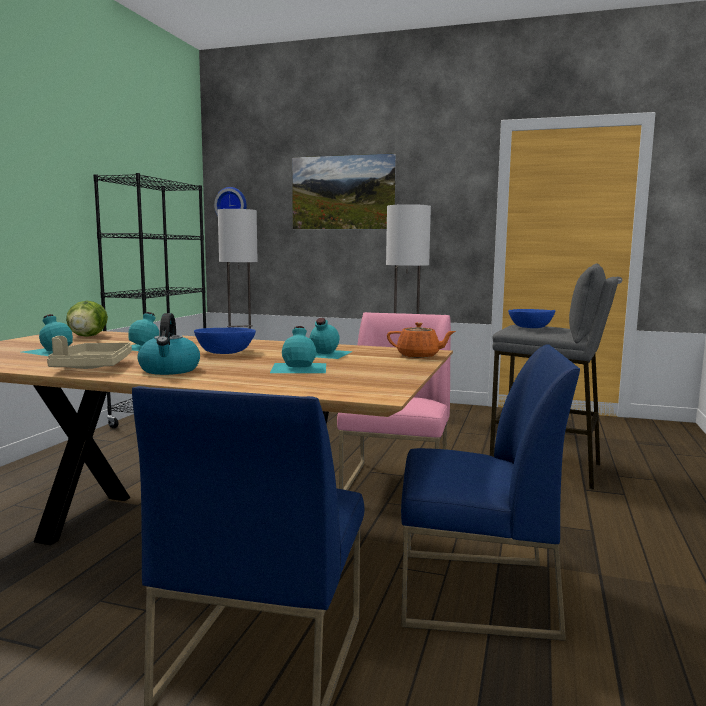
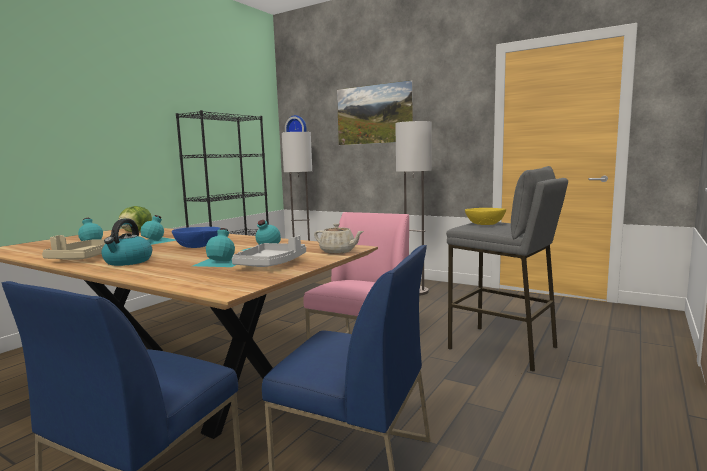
camera: 15 degrees right, 0 degrees up
(368, 369) = (271, 264): none -> grey tray
(419, 356) = (338, 251): orange teapot -> beige teapot
(530, 327) = (484, 224): blue bowl -> yellow bowl

